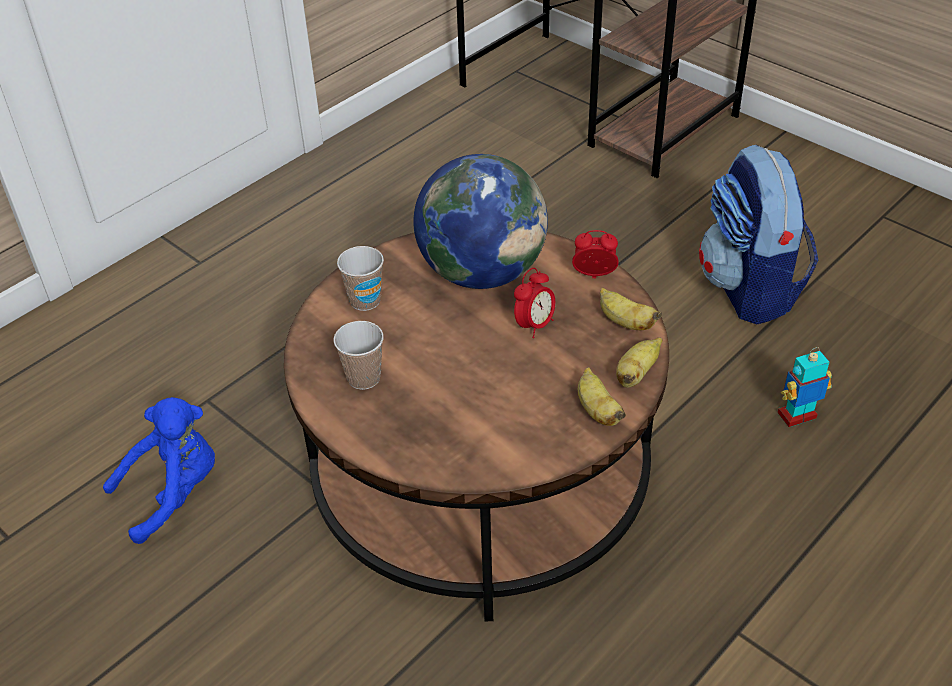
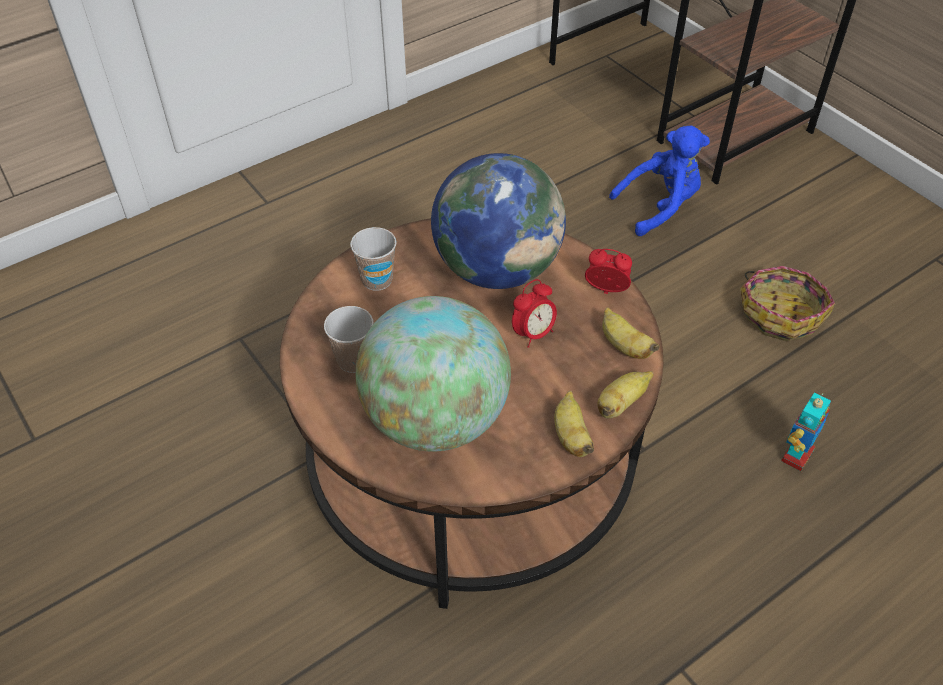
camera: 10 degrees right, 5 degrees up
(174, 492) = (188, 423): blue plush toy -> blue plush toy (660, 207)
(461, 418) = (435, 419): none -> globe
(749, 288) = (780, 313): backpack -> basket
(797, 416) = (796, 455): toy robot -> toy robot turned 135 degrees clockwise

